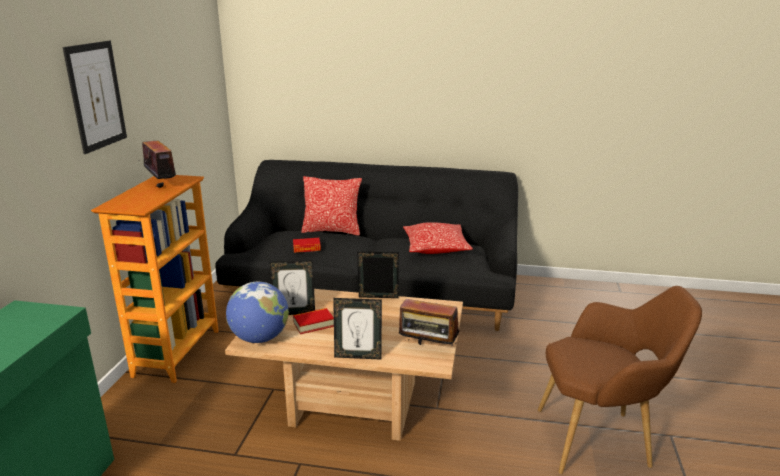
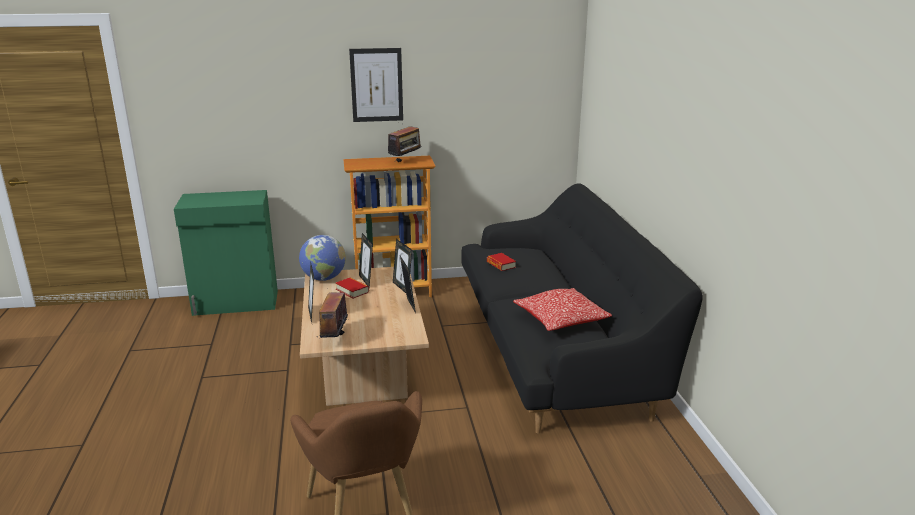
camera: 70 degrees right, 0 degrees up
(331, 295) = (402, 287): none -> picture frame
(332, 231) = (554, 267): pillow -> none

